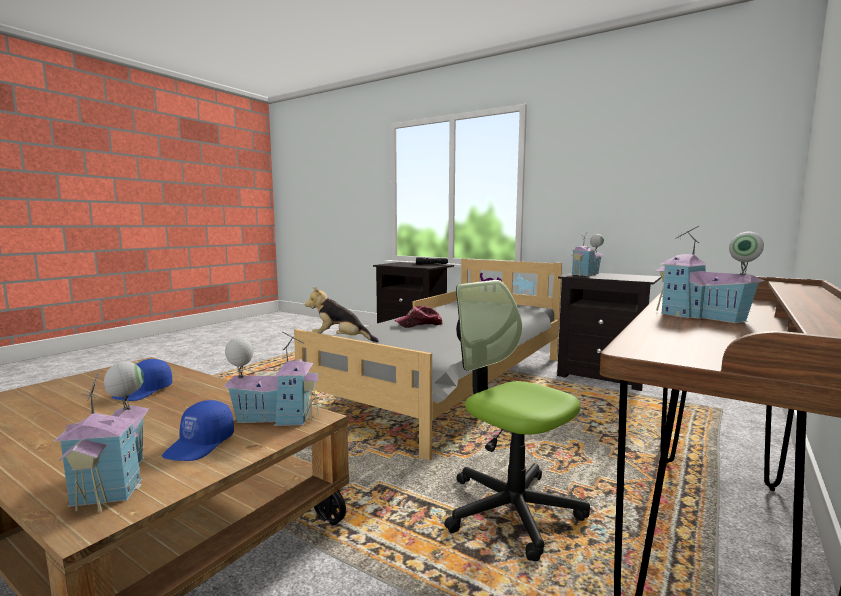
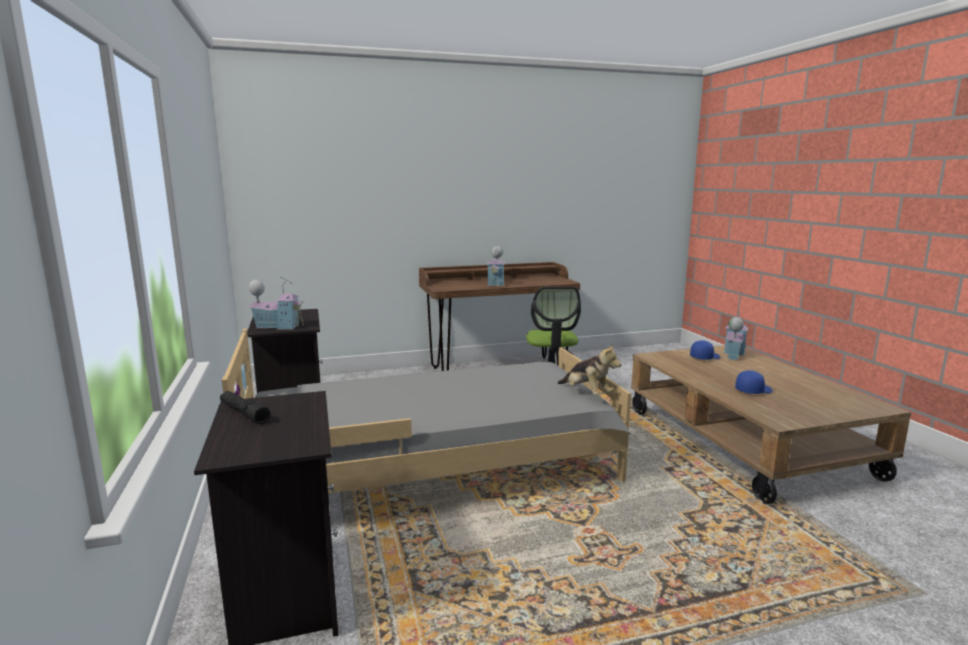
camera: 140 degrees left, 5 degrees up
(276, 417) = (668, 359): toy house -> none
(419, 324) = (479, 395): cap -> none

